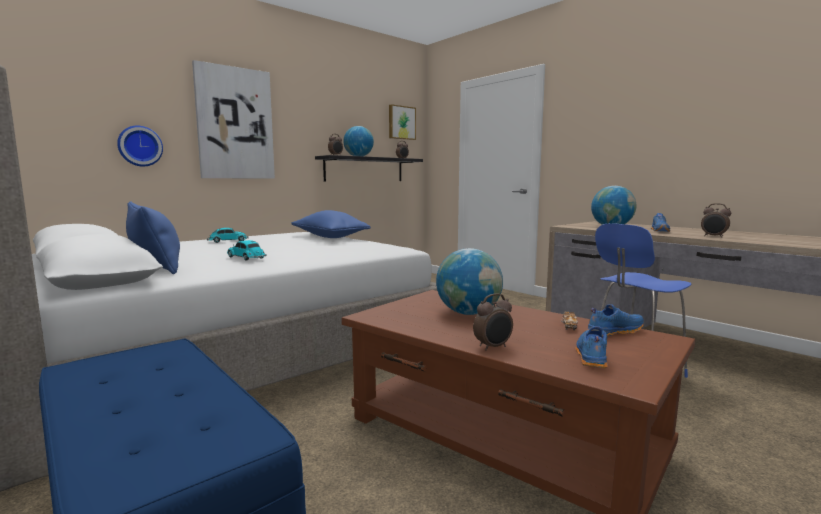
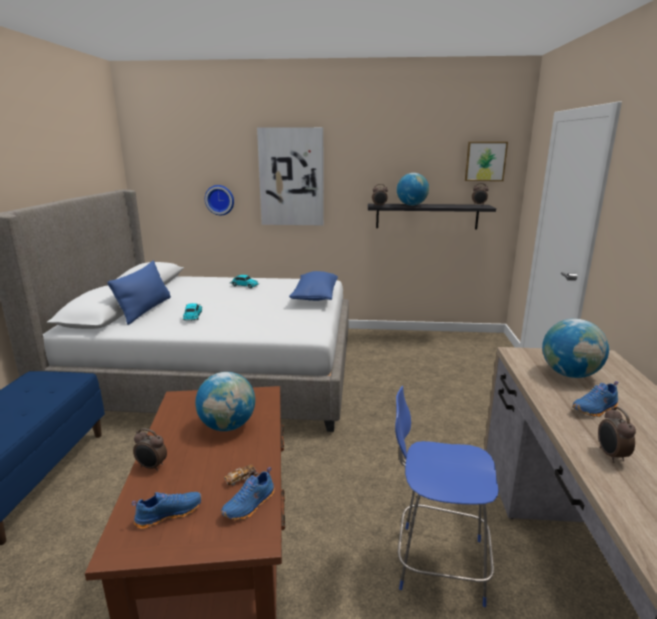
camera: 45 degrees right, 10 degrees up
(613, 331) = (250, 505): blue shoe -> blue shoe turned 105 degrees clockwise

